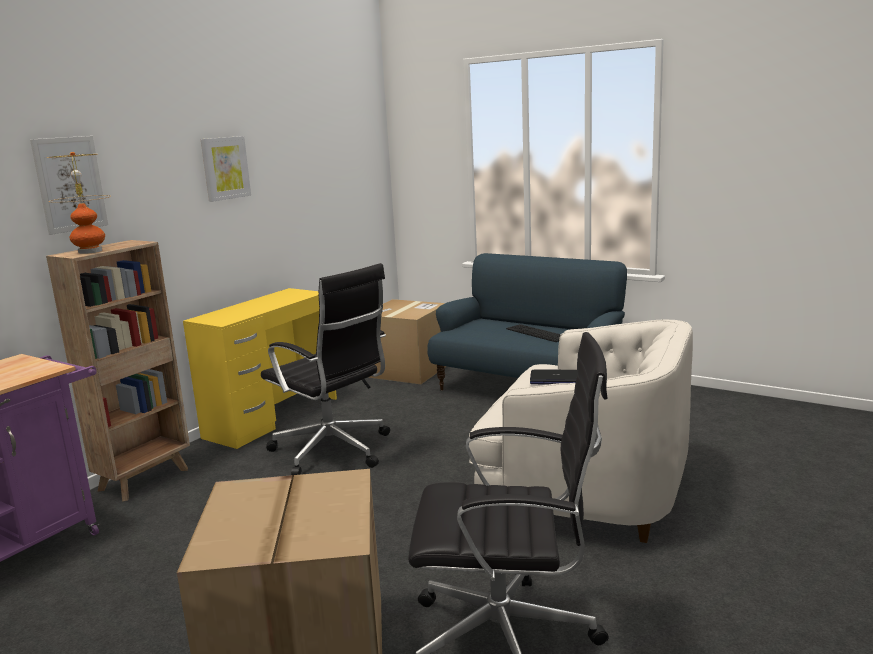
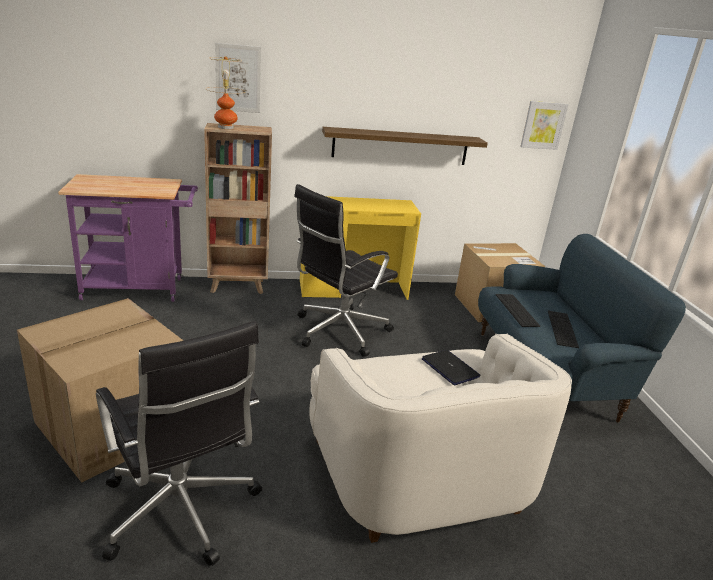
camera: 45 degrees right, 10 degrees up
(225, 168) = (373, 90): picture -> picture (543, 125)
(264, 228) = (400, 146): none -> shelf
(334, 451) = (338, 332): black office chair -> black office chair turned 45 degrees clockwise
(488, 337) = (516, 310): none -> keyboard

